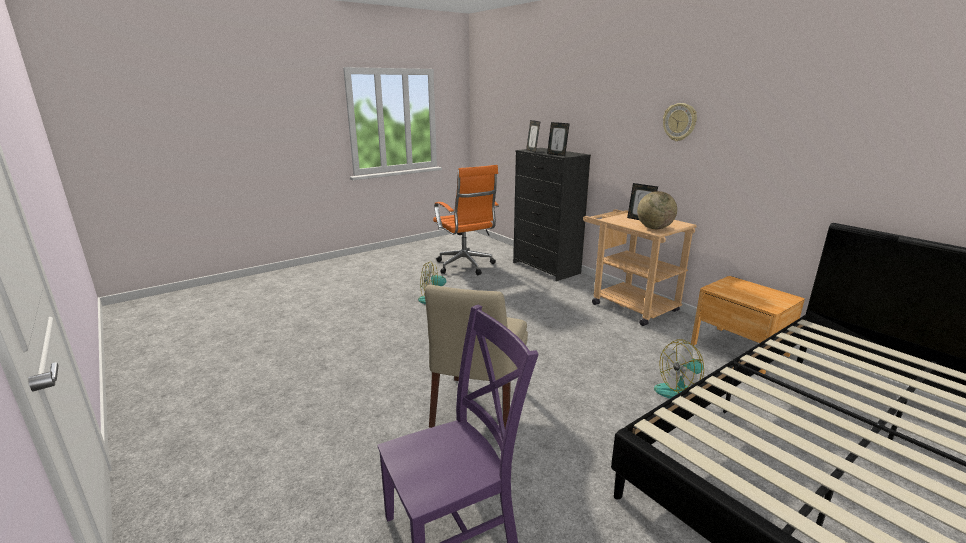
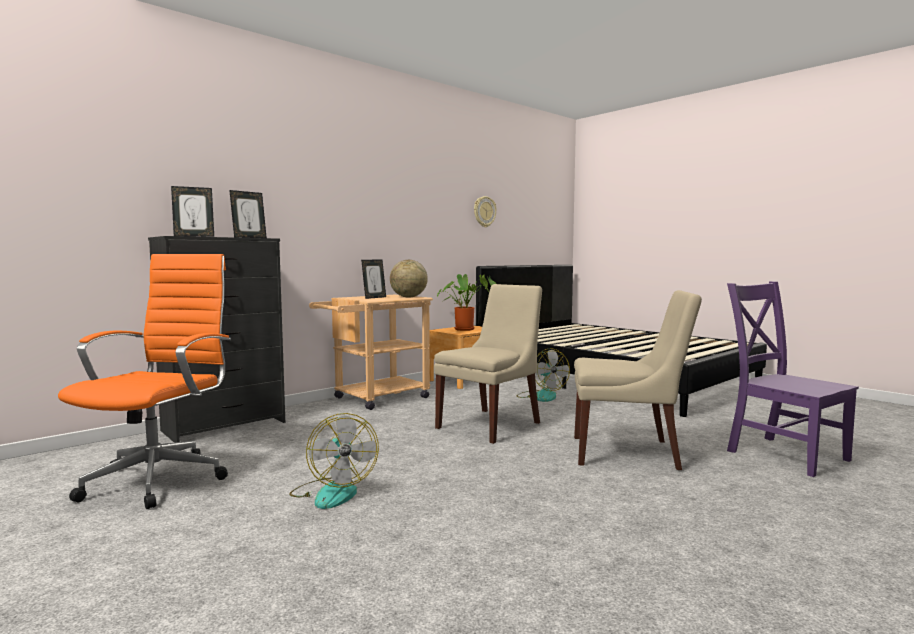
camera: 95 degrees left, 15 degrees down
(466, 266) = (160, 479): orange office chair -> orange office chair turned 45 degrees counterclockwise
(558, 351) = (491, 425): none -> beige chair
(679, 122) = (363, 198): wall clock -> wall clock (484, 211)
(751, 293) = (466, 329): none -> potted plant

